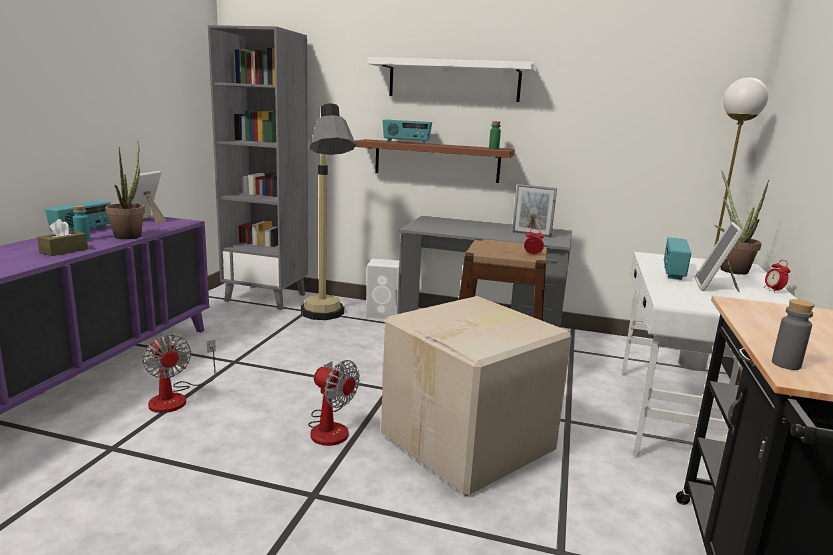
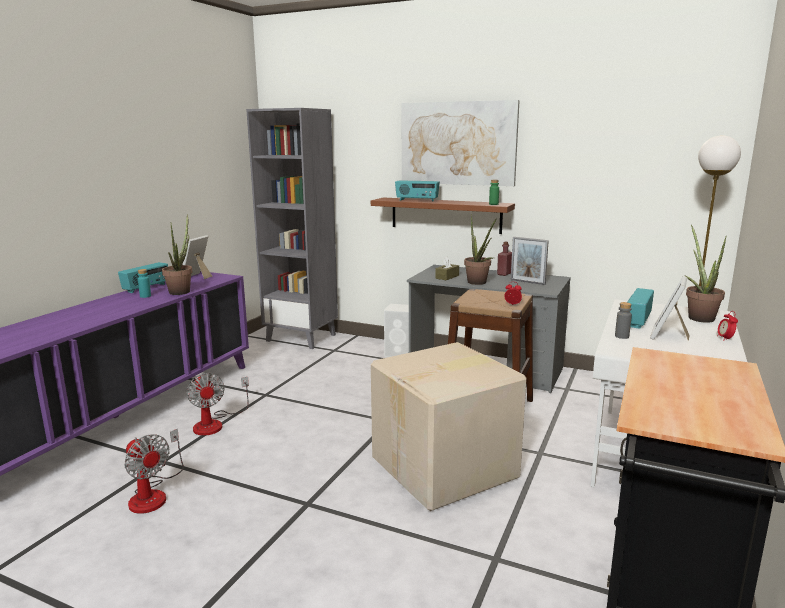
camera: 10 degrees right, 0 degrees up
(64, 251) = (130, 306): brown tissue box -> brown tissue box (447, 277)
(326, 319) = (349, 358): floor lamp -> none
(330, 427) = (332, 451): fan -> fan (153, 494)
(453, 80) = (458, 143): white shelf -> picture
(480, 234) = (479, 283): none -> potted plant
(502, 226) = (504, 274): none -> red bottle
(786, 364) = (641, 409): grey bottle -> grey bottle (621, 336)

